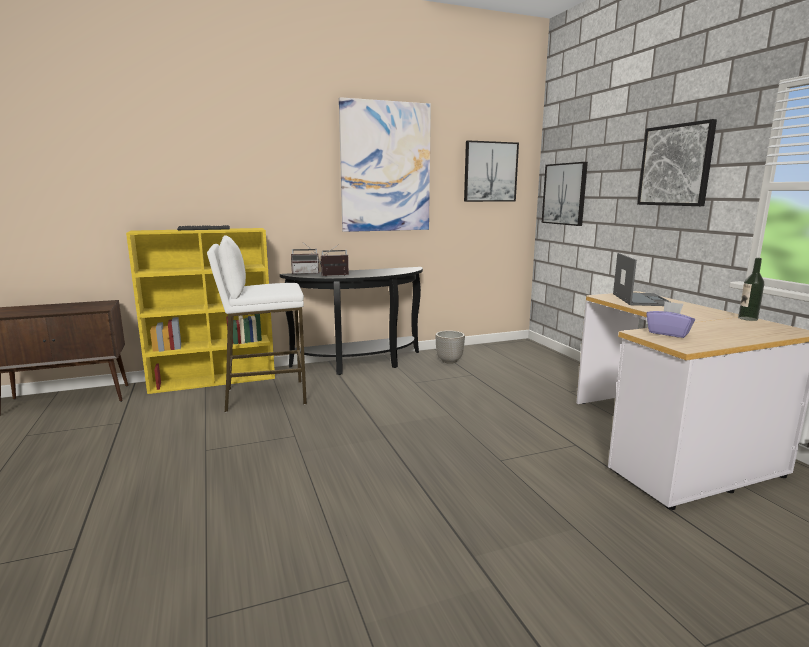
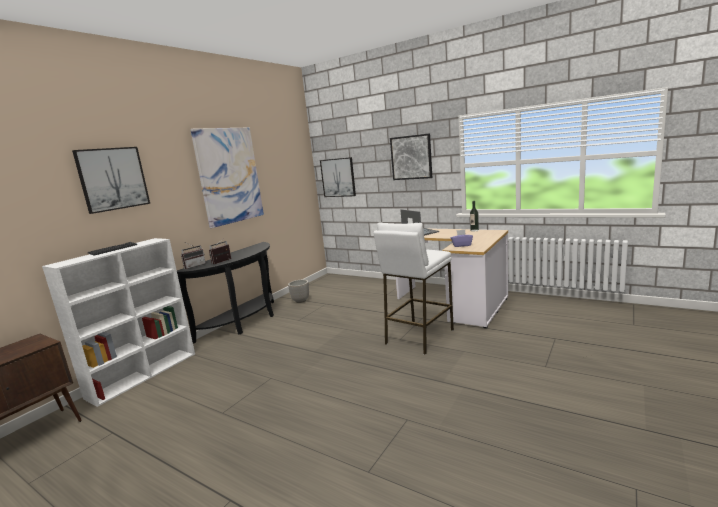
camera: 35 degrees left, 0 degrees up
(214, 380) = (144, 374): yellow bookcase -> white bookcase
(265, 396) = (207, 366): white stool -> white stool (418, 336)
(490, 172) = (289, 169): picture -> picture (113, 179)

